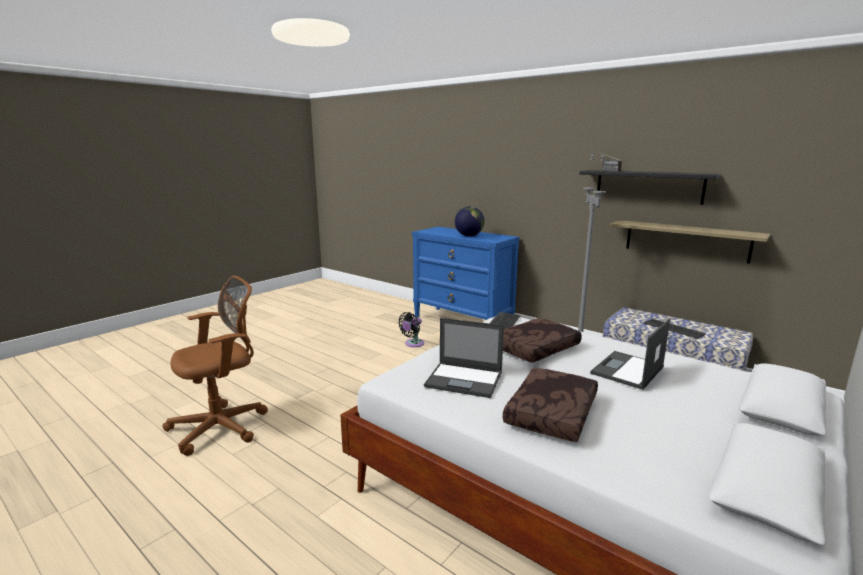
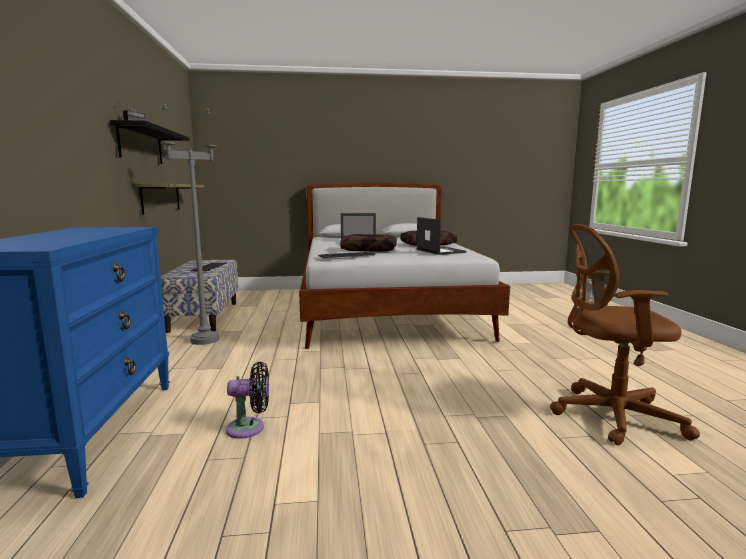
camera: 135 degrees left, 5 degrees down
(469, 236) = (92, 233): globe -> none

